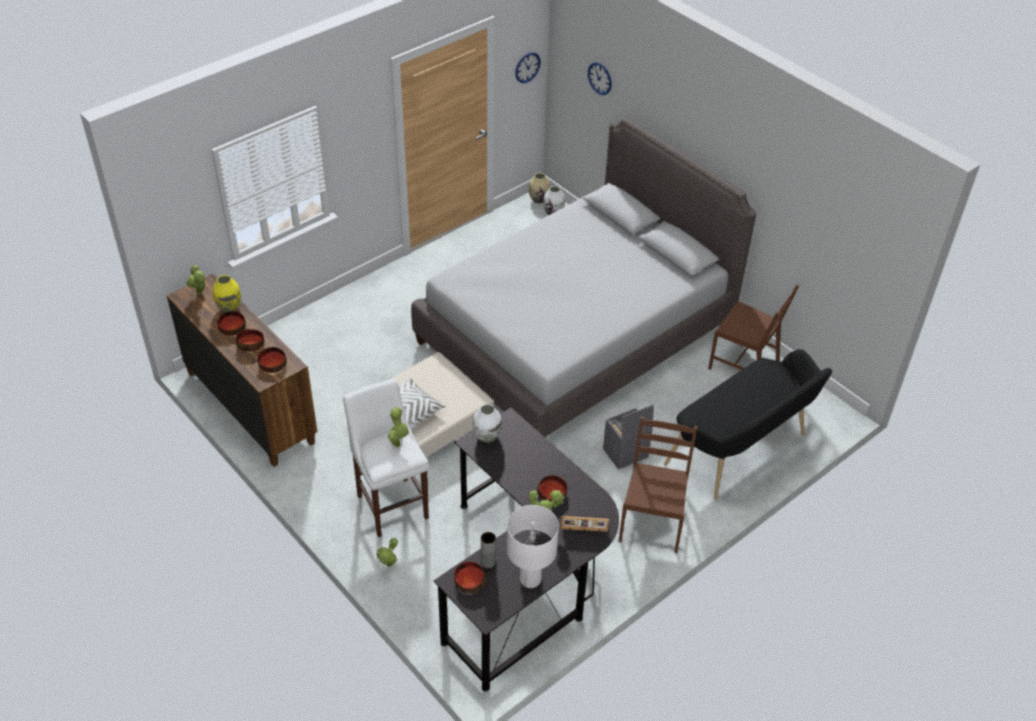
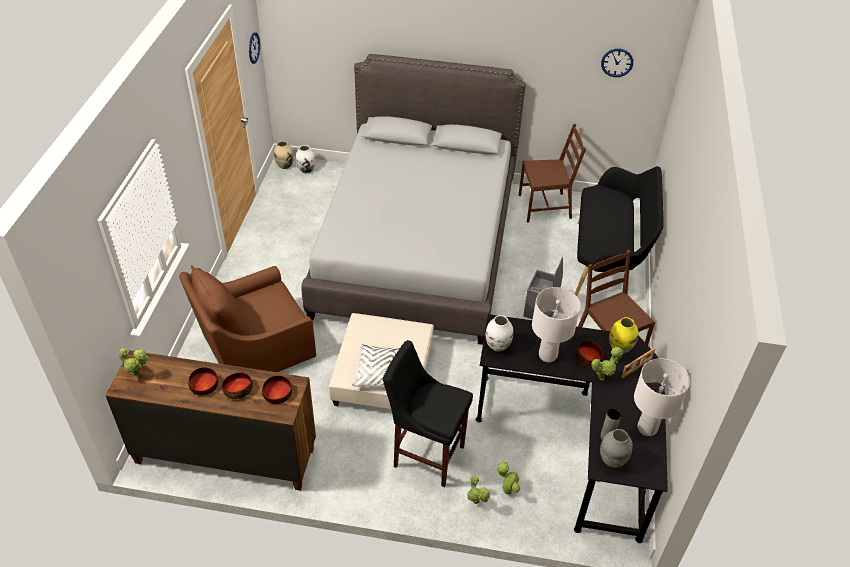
camera: 40 degrees left, 0 degrees up
(229, 307) = (180, 370): yellow vase -> yellow vase (620, 348)
(353, 339) = (254, 348): none -> brown armchair
(391, 504) = (425, 454): white stool -> black stool
(397, 443) = (438, 394): potted plant -> potted plant (507, 491)
(469, 581) = (612, 460): bowl -> grey vase
(519, 470) = (547, 356): none -> white table lamp
(599, 78) = (328, 31): wall clock -> wall clock (617, 62)

